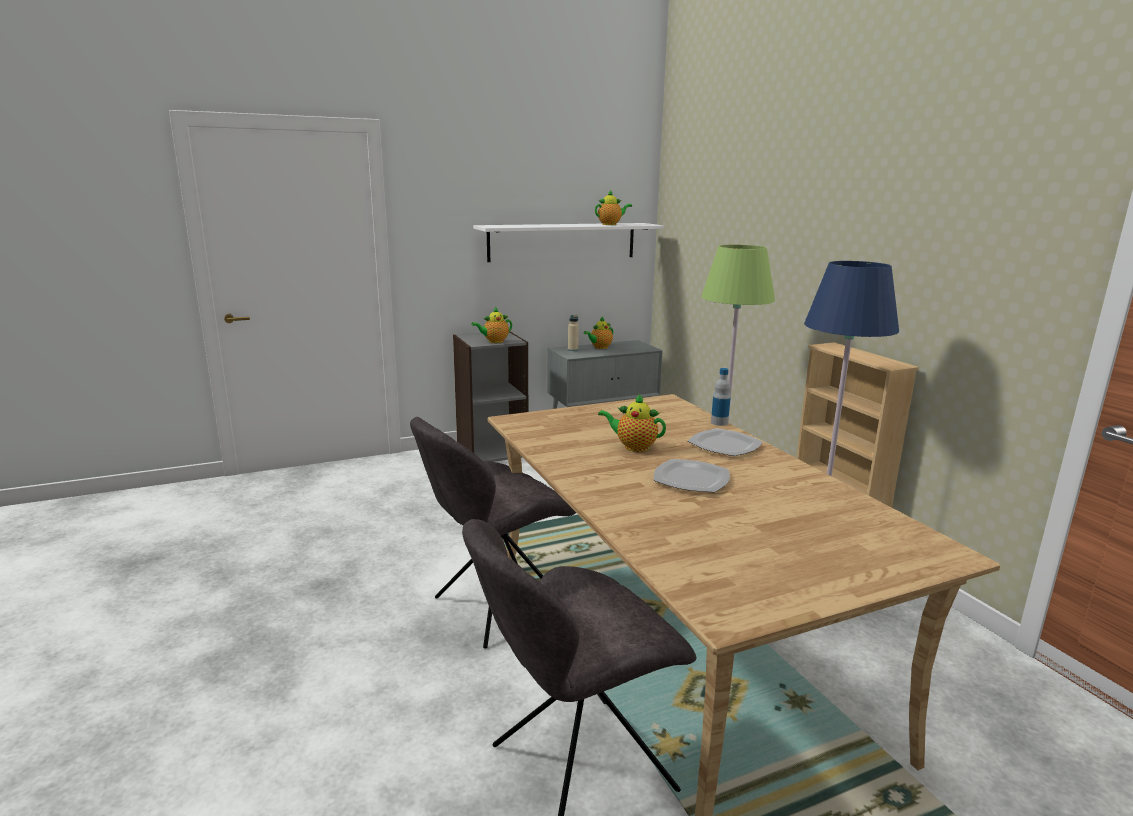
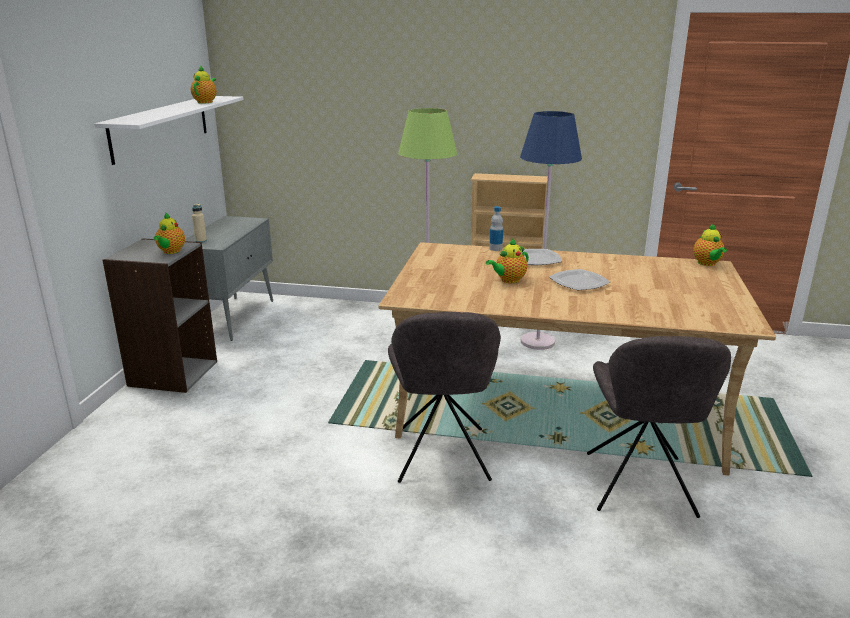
camera: 55 degrees left, 5 degrees up
(599, 347) = (216, 231): teapot -> teapot (707, 263)

